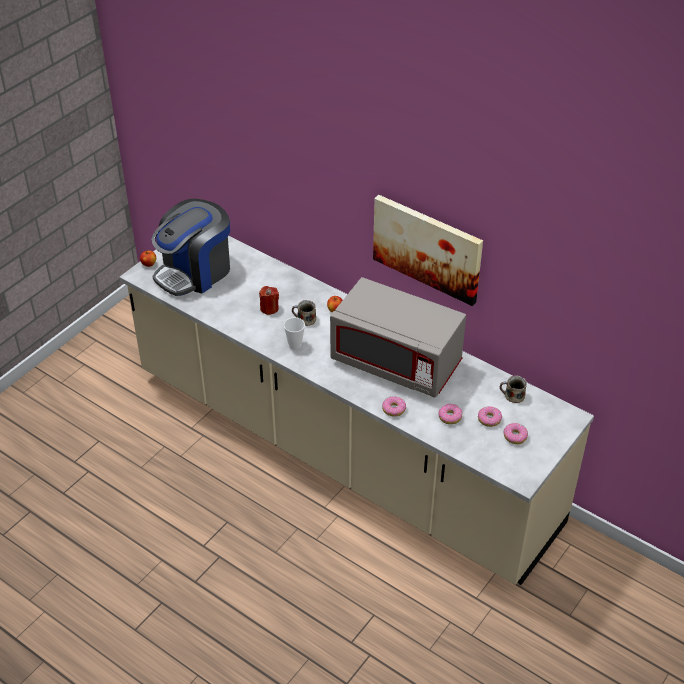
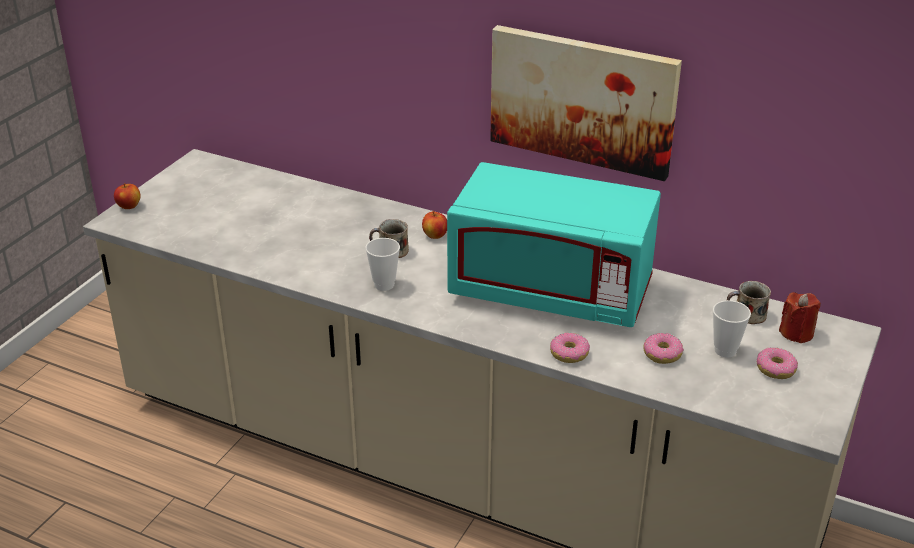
camera: 10 degrees left, 10 degrees down
(195, 272) = (204, 209): coffee machine -> none
(269, 308) = (331, 243): red candle -> red candle (796, 333)
(396, 363) = (551, 291): grey microwave -> turquoise microwave
(489, 419) = (725, 350): donut -> cup

